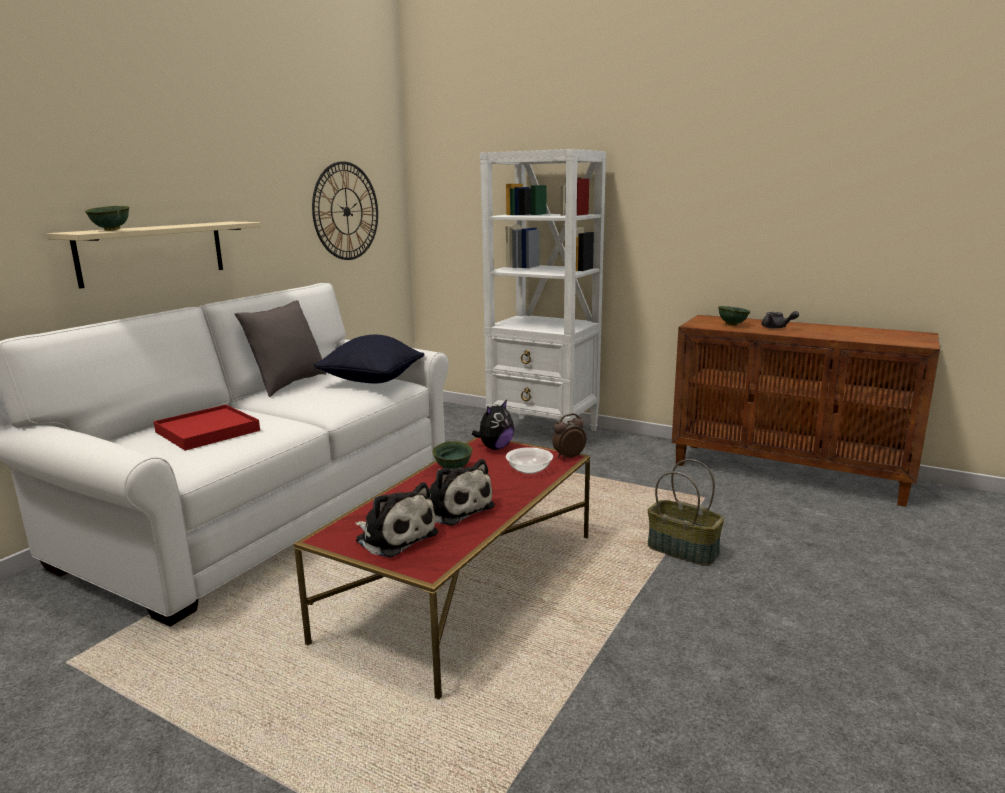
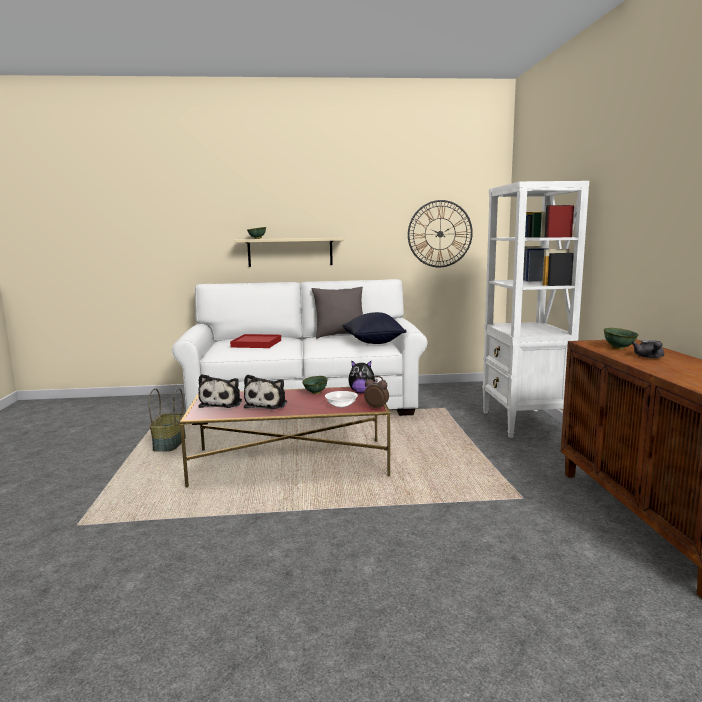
camera: 55 degrees right, 5 degrees down
(683, 550) = (421, 509): basket -> basket (170, 444)

